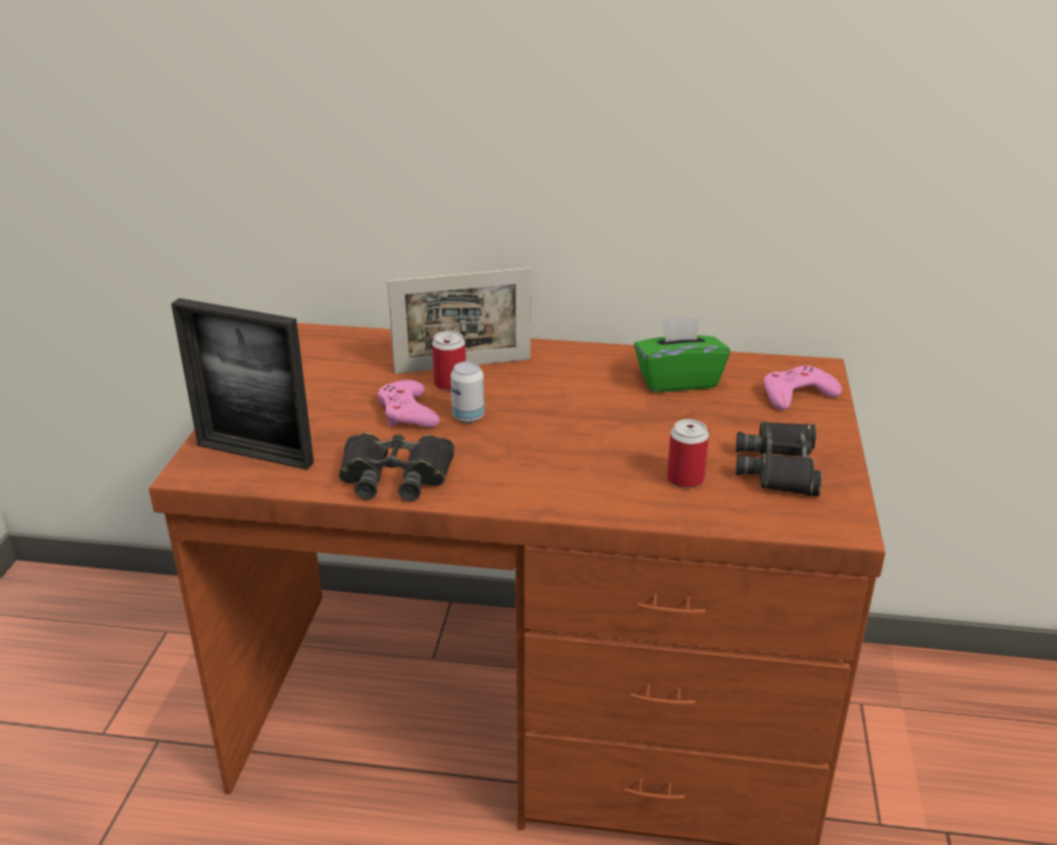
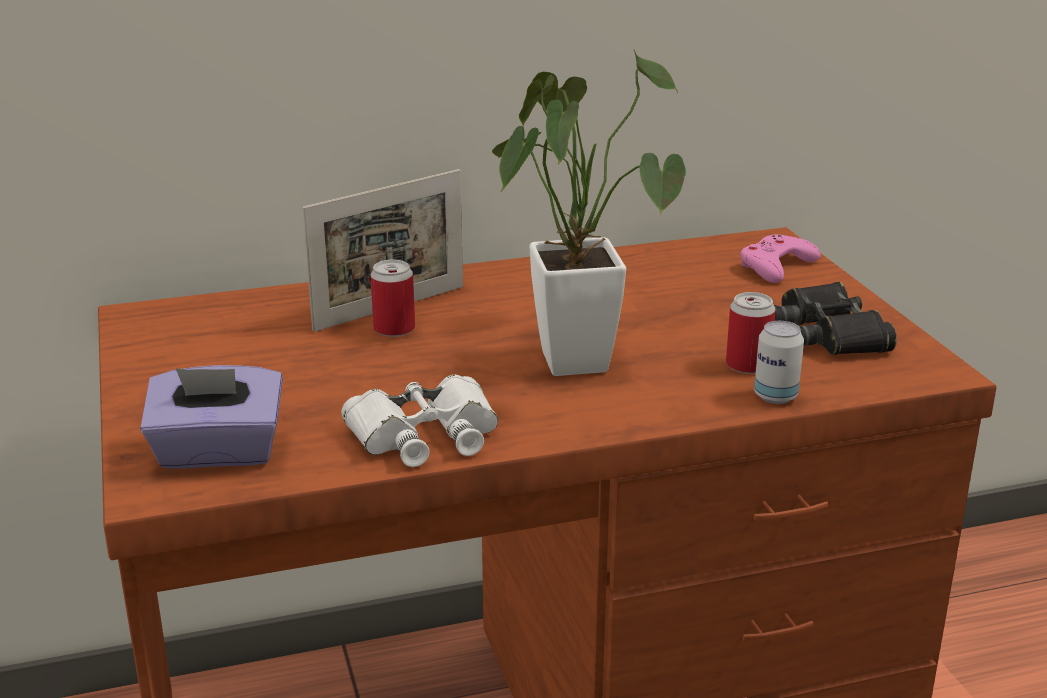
camera: 25 degrees left, 5 degrees down
(255, 454) = (218, 453): picture frame -> purple tissue box
(395, 476) = (425, 435): black binoculars -> white binoculars
(407, 412) = (371, 367): pink game controller -> none
(468, 416) = (450, 357): can -> can (775, 396)
(558, 436) = (572, 354): none -> potted plant
(678, 380) = (645, 277): green tissue box -> none

